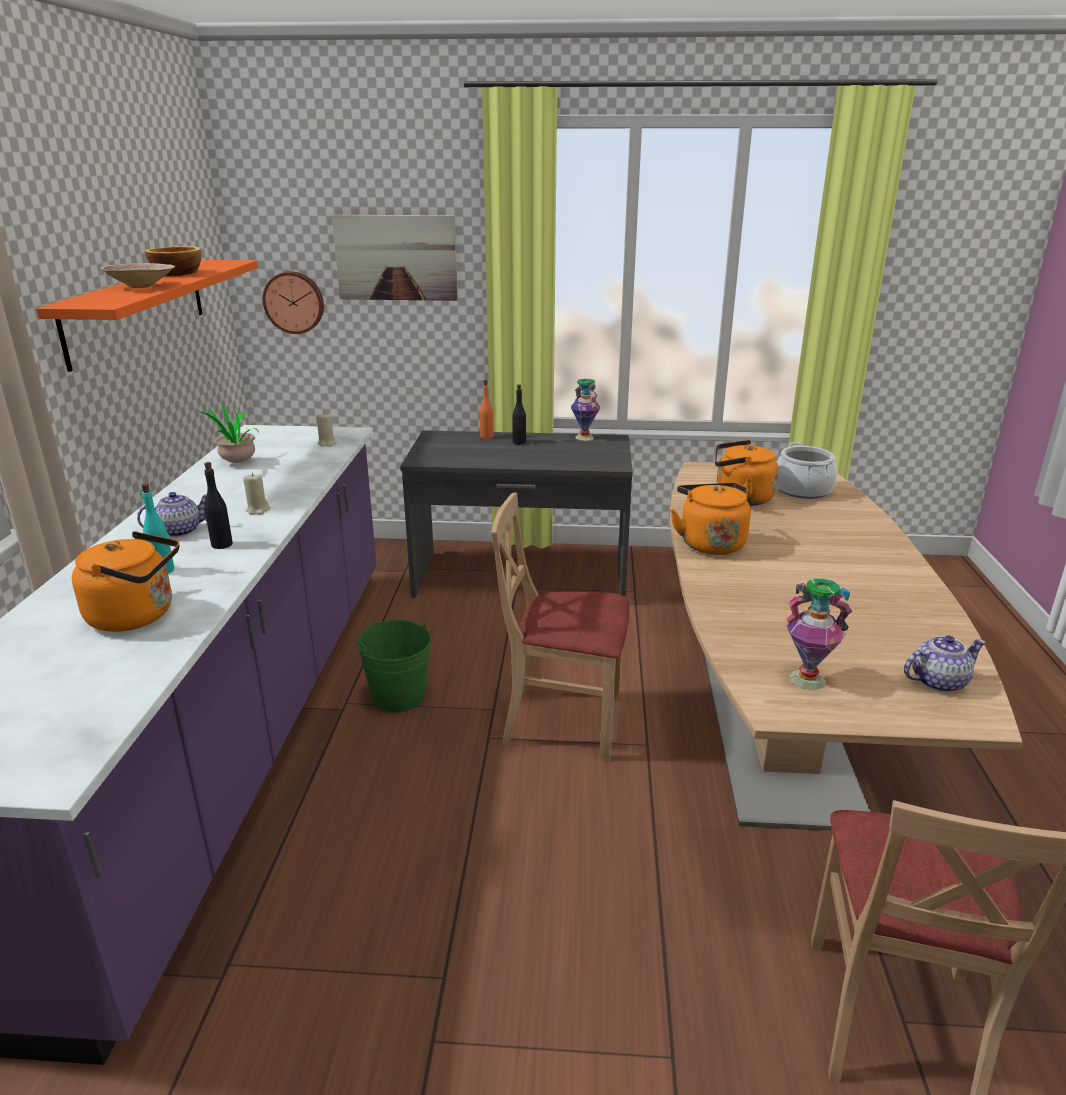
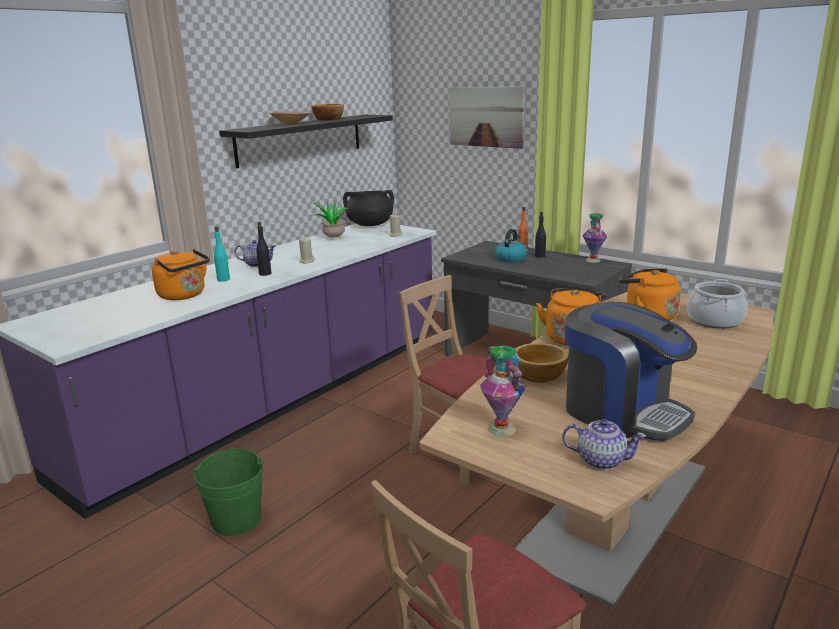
camera: 35 degrees right, 5 degrees down
(138, 309) = (301, 139): orange shelf -> black shelf
(261, 432) = (370, 225): none -> black cooking pot
(294, 302) = (425, 145): wall clock -> none
(398, 696) = (378, 408): green bucket -> green bucket (236, 520)
(489, 451) = (510, 258): none -> kettle
(747, 601) = (539, 375): none -> bowl
(877, 620) = (622, 412): none -> coffee machine

